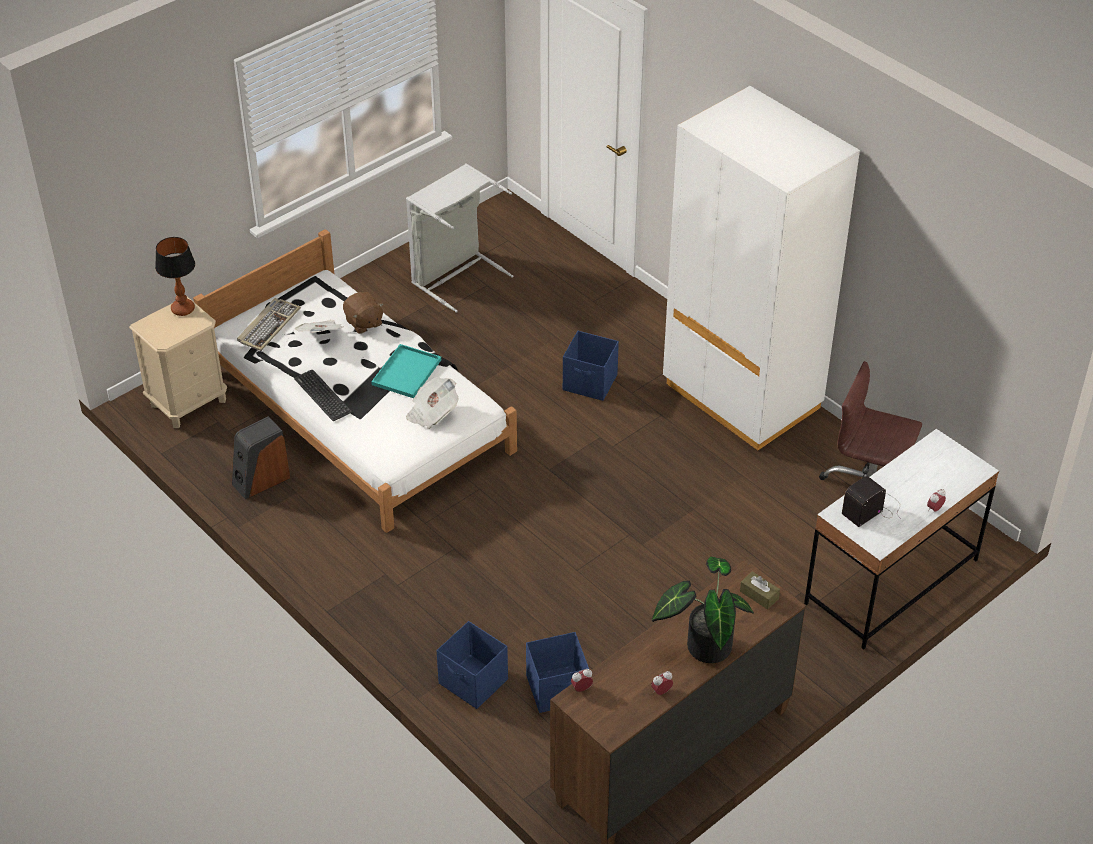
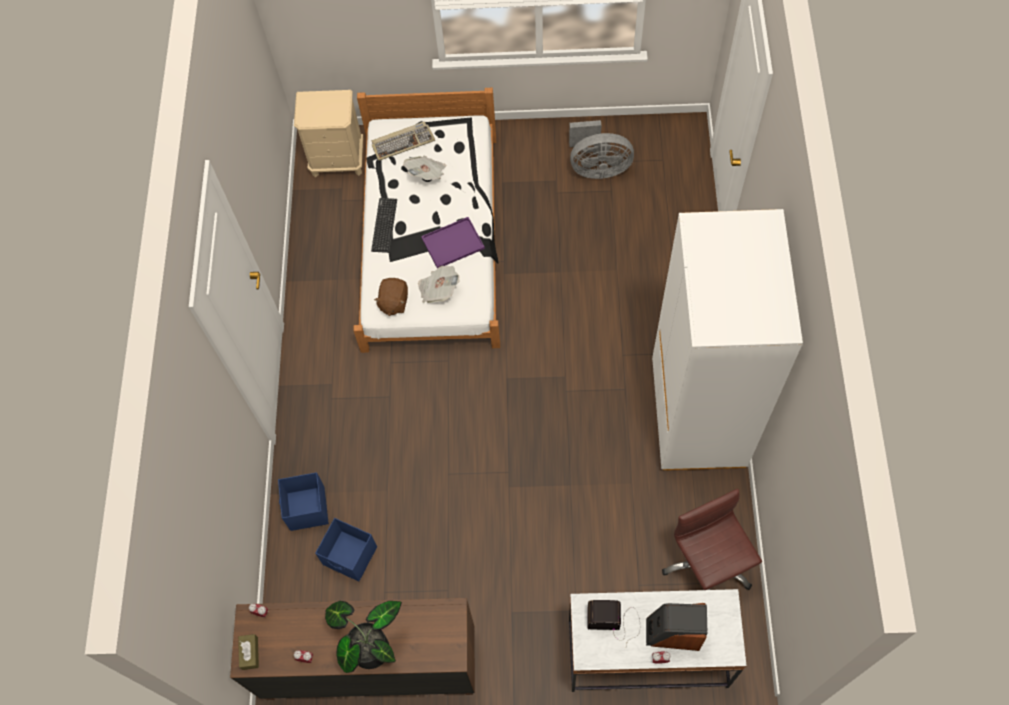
camera: 45 degrees right, 20 degrees up
(182, 309) = (338, 100): table lamp -> none
(261, 480) = (325, 254): speaker -> speaker (673, 633)
(363, 323) = (464, 181): brown plush toy -> brown plush toy (393, 302)
(406, 373) = (452, 244): turquoise tray -> purple tray
(455, 275) = (597, 168): grey laundry basket -> grey fan
(590, 383) = (602, 326): blue storage box -> none
(759, 595) = (444, 636): brown tissue box -> brown tissue box (250, 653)

